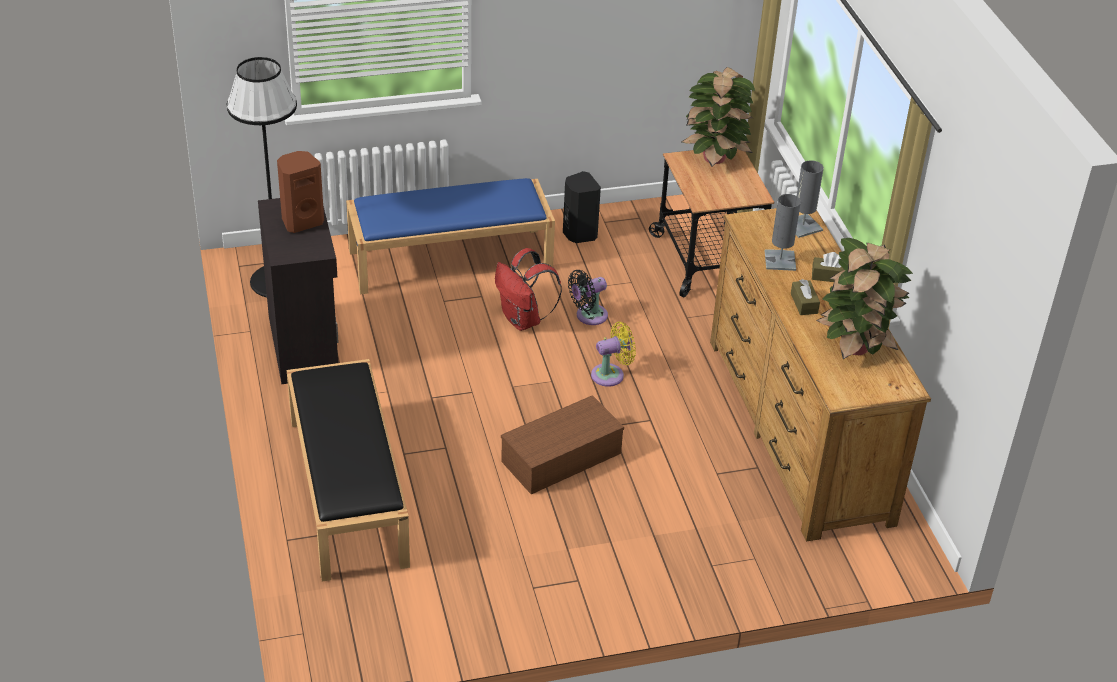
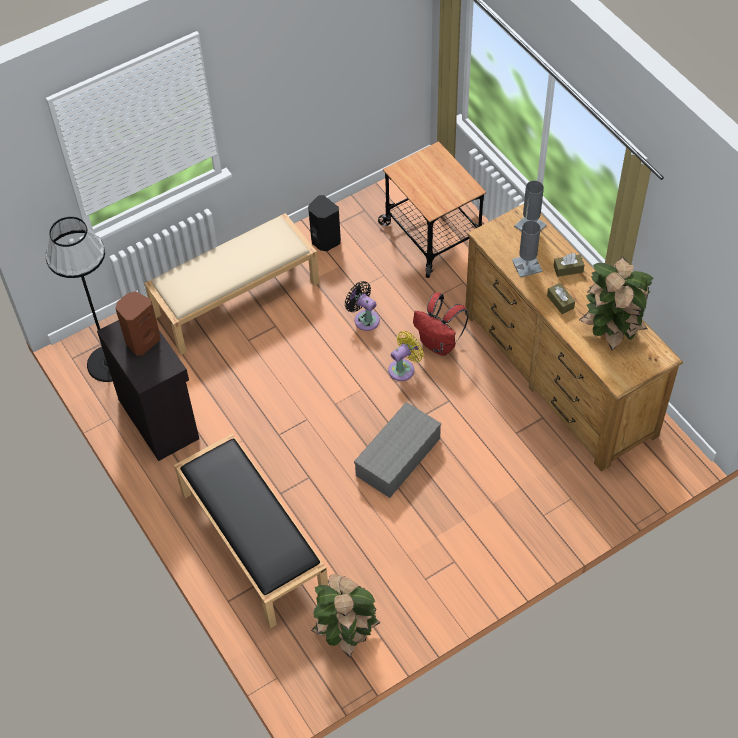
camera: 15 degrees left, 15 degrees up
(451, 259) = (236, 297): blue bench -> beige bench
(523, 320) = (317, 338): red backpack -> red backpack (439, 344)
(560, 458) = (398, 458): brown storage box -> grey storage box
(588, 316) = (364, 318): black fan -> black fan turned 90 degrees clockwise
(714, 159) = (424, 163): potted plant -> potted plant (346, 634)

